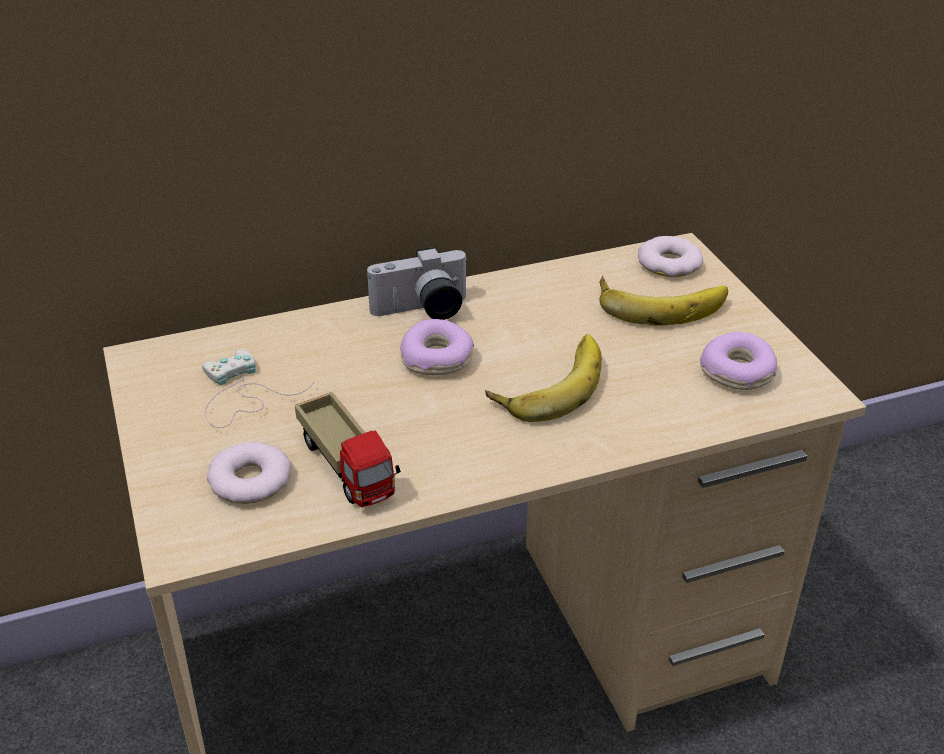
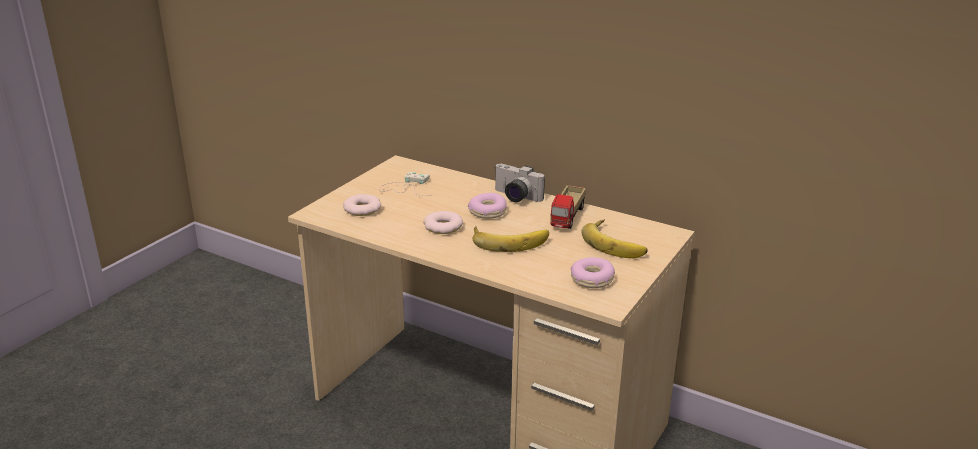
camera: 50 degrees right, 10 degrees down
(348, 468) = (394, 223): toy truck -> toy truck (568, 218)
(669, 263) = (654, 234): donut -> donut (443, 227)

